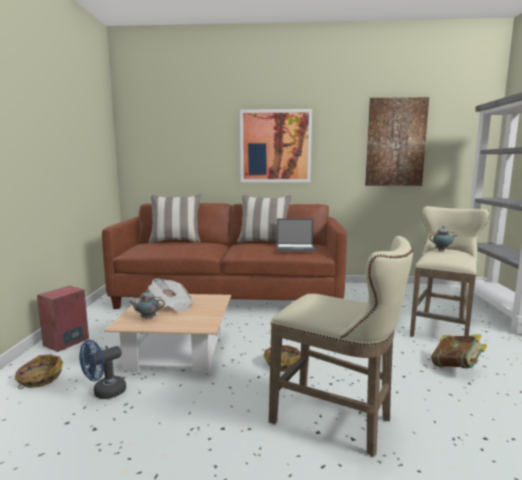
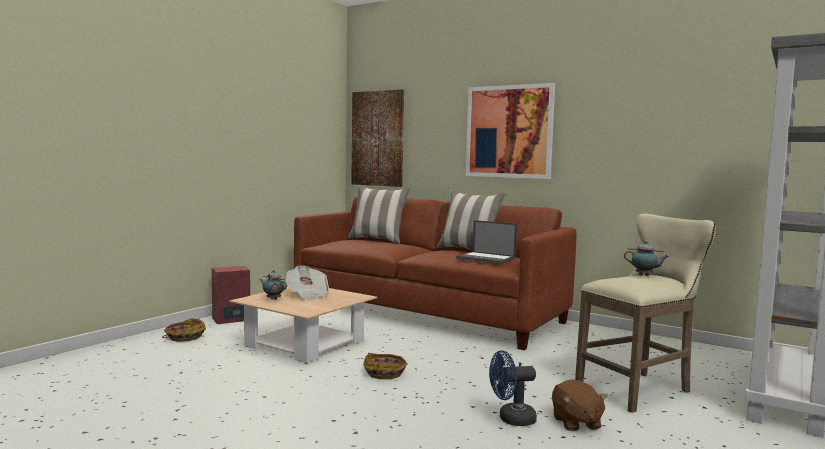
camera: 30 degrees right, 5 degrees down
(104, 393) = (214, 355): blue fan -> blue fan (511, 419)
(337, 421) = (363, 419): beige stool -> none
(395, 142) = (673, 125): picture -> picture (377, 138)
(456, 368) = (576, 423): book -> brown plush toy

